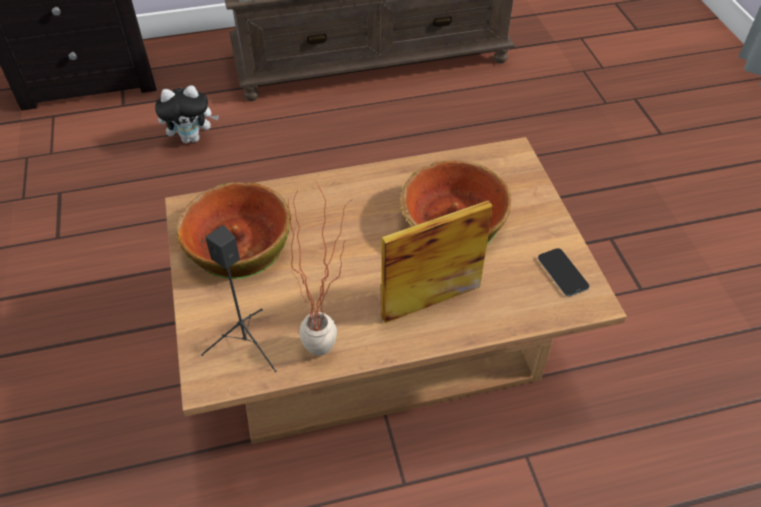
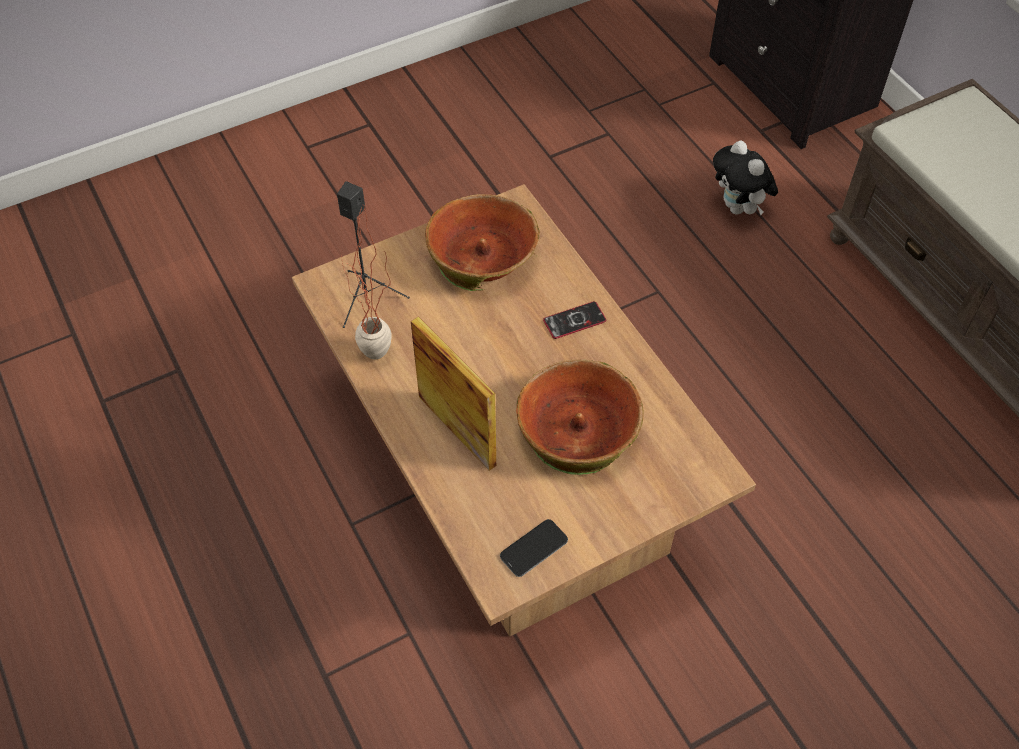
camera: 75 degrees right, 5 degrees up
(340, 198) = (574, 321): none -> phone

